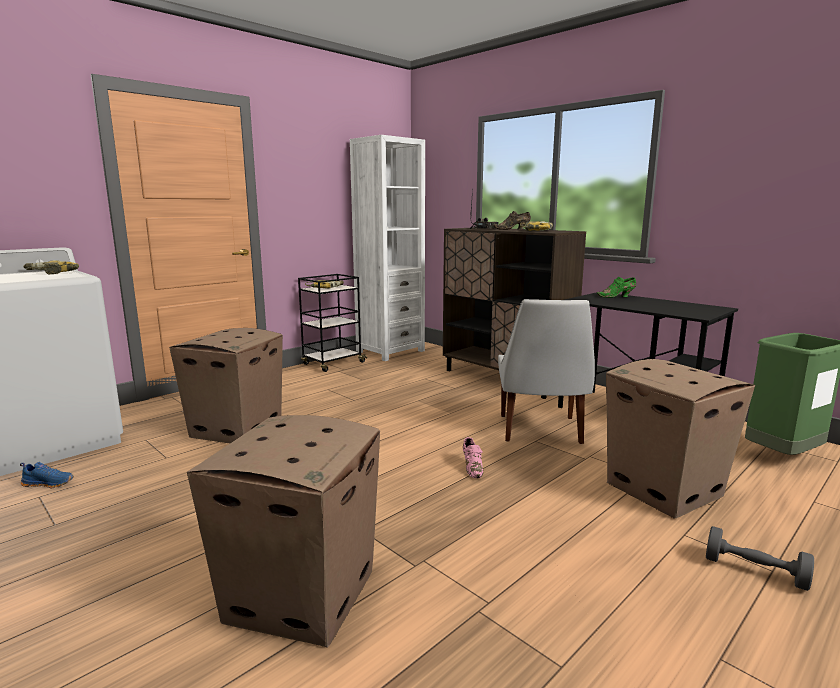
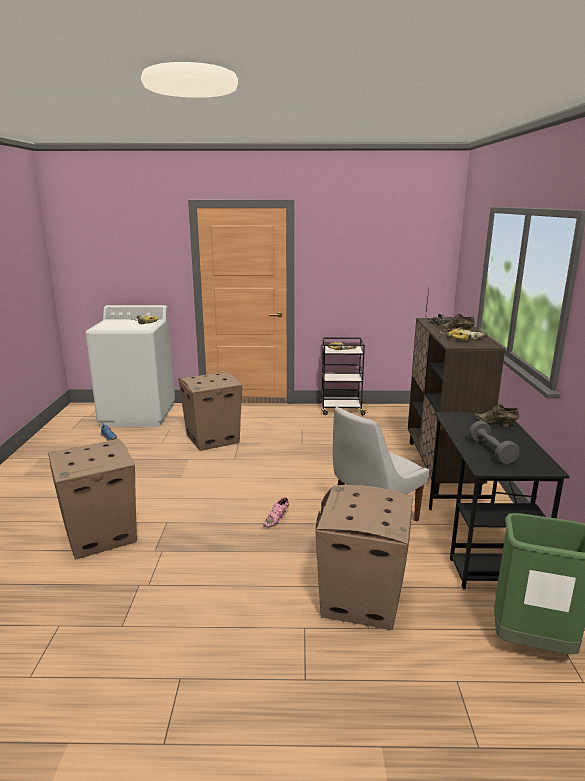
camera: 45 degrees right, 5 degrees up
(390, 351) = (401, 411): white bookcase -> none
(617, 297) = (497, 424): green shoe -> brown shoe
(754, 571) = (293, 671): grey dumbbell -> grey dumbbell (491, 451)

